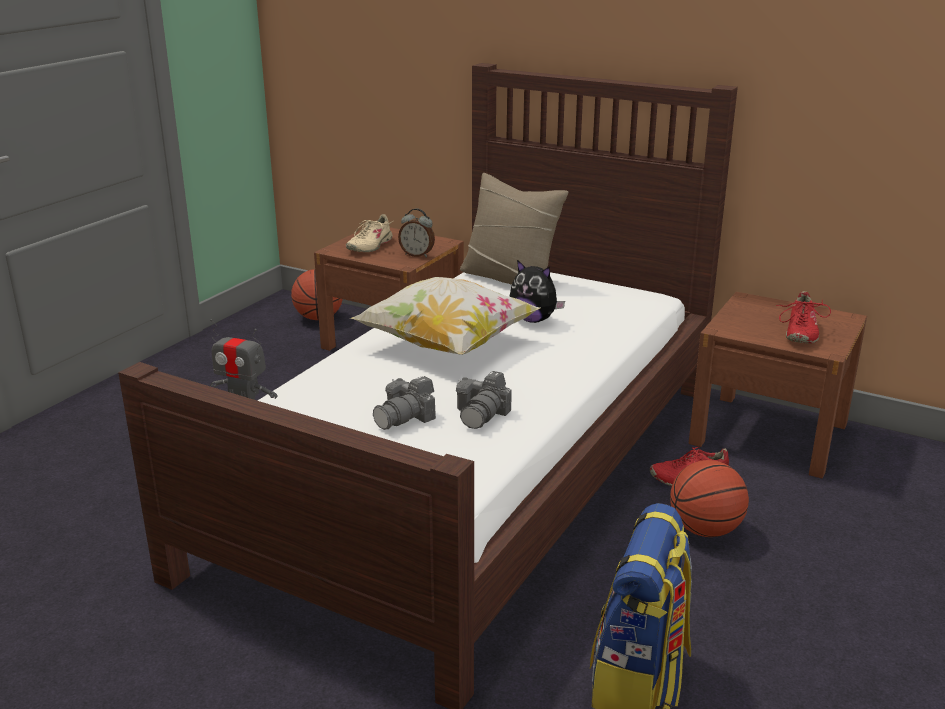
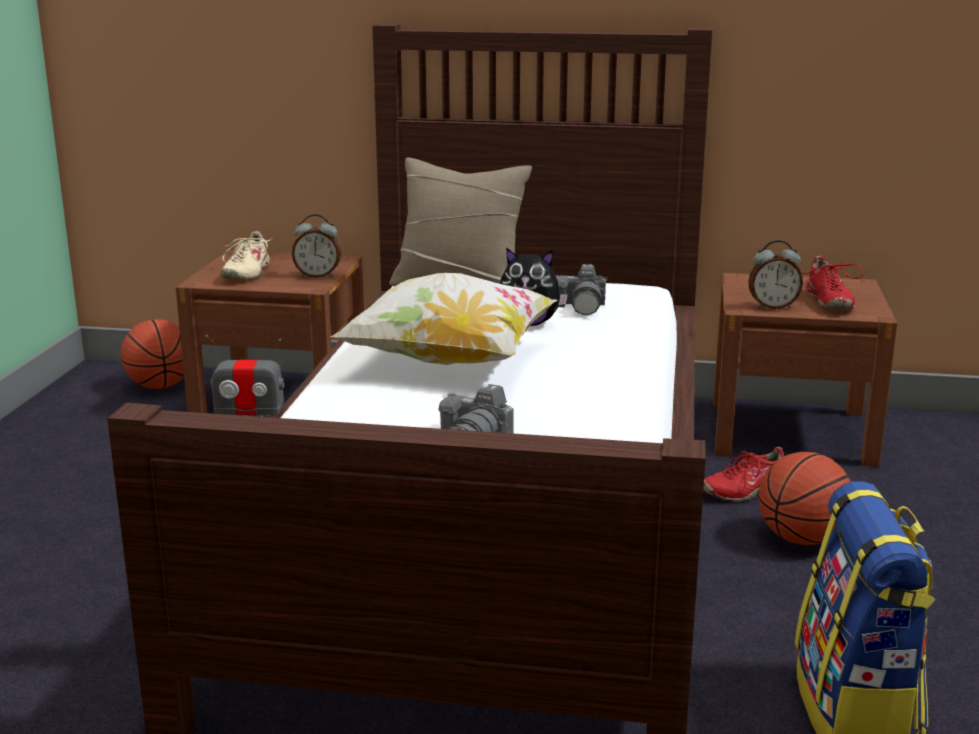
camera: 20 degrees left, 5 degrees down
(482, 414) = (565, 425): camera -> camera (581, 307)
(746, 331) = (772, 307): none -> alarm clock

